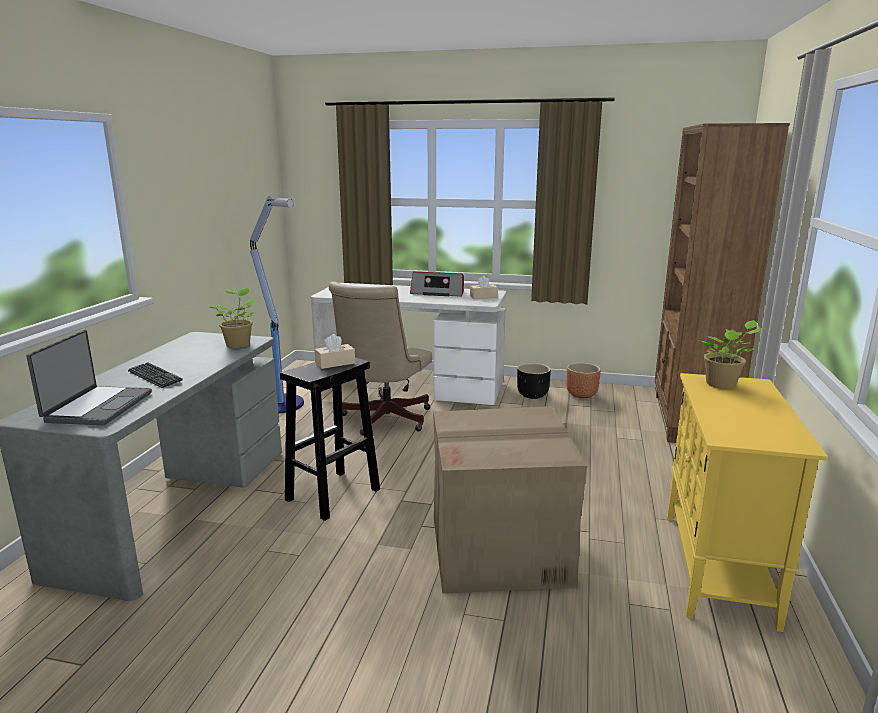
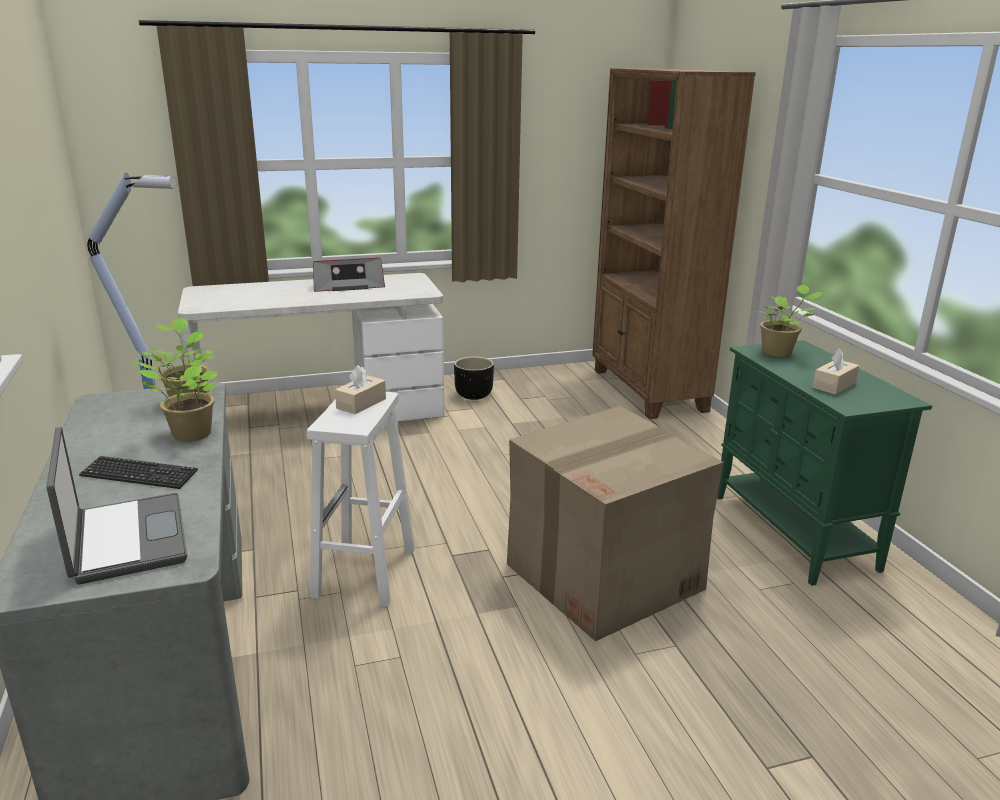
camera: 30 degrees left, 5 degrees up
(210, 361) = (188, 435): none -> potted plant
(332, 495) = (364, 574): black stool -> white stool
(382, 420) = (330, 464): beige office chair -> none
(483, 297) = (410, 284): beige tissue box -> beige tissue box (834, 385)
(582, 395) = (524, 384): brown planter -> none
(718, 568) = (794, 532): yellow cabinet -> green cabinet

